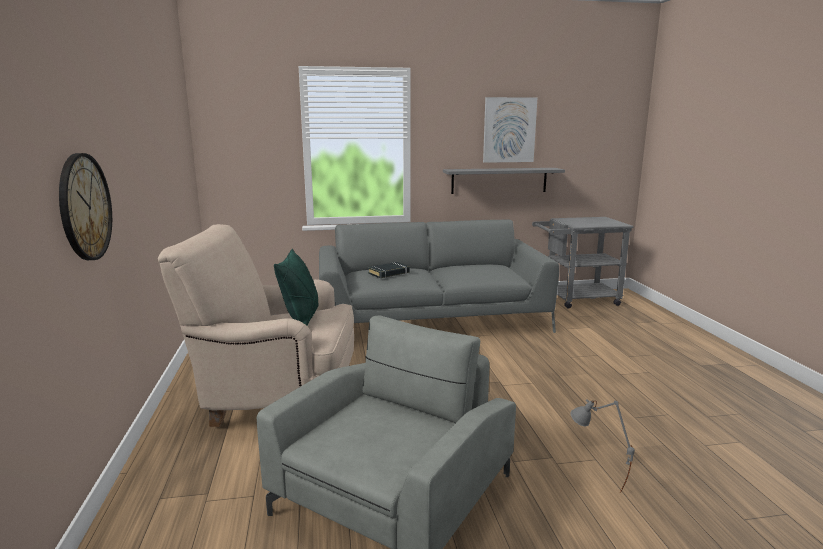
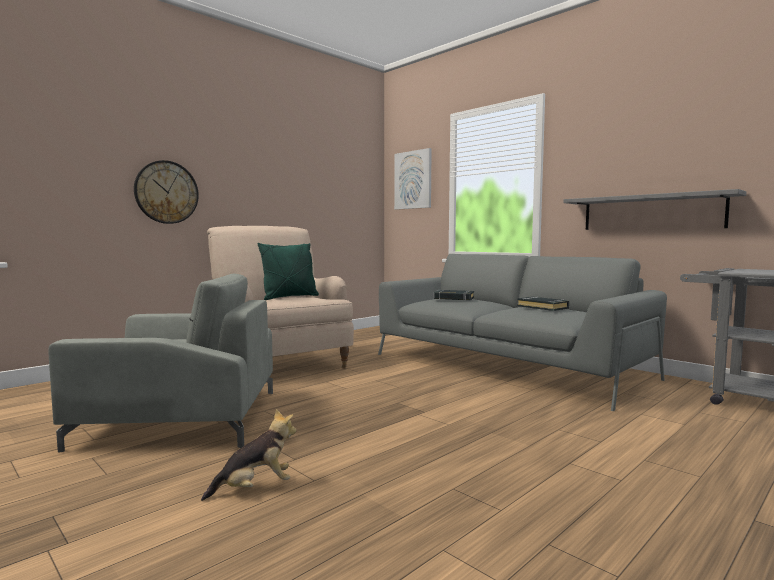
camera: 55 degrees right, 10 degrees down
(476, 268) = (543, 307): none -> black book
(509, 130) = (666, 144): picture -> picture (413, 180)
(595, 486) = (255, 488): grey table lamp -> plush toy

